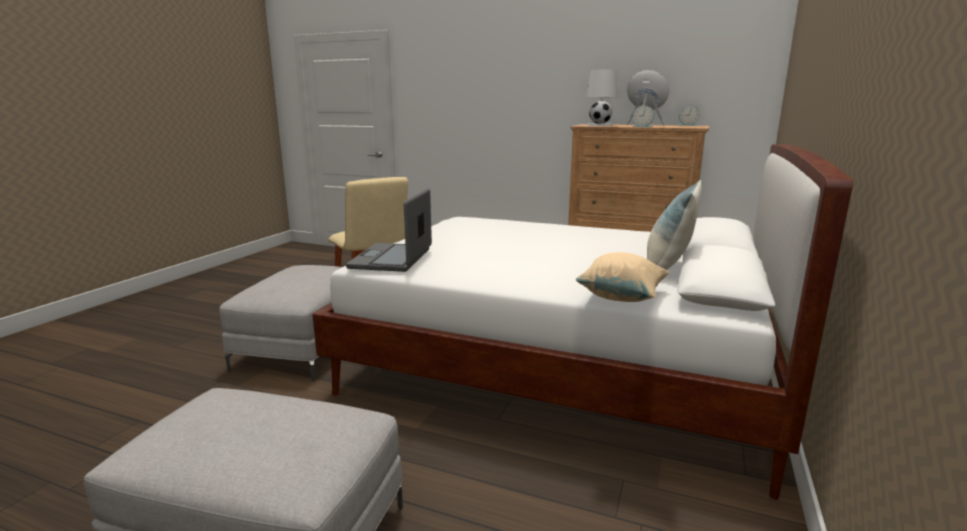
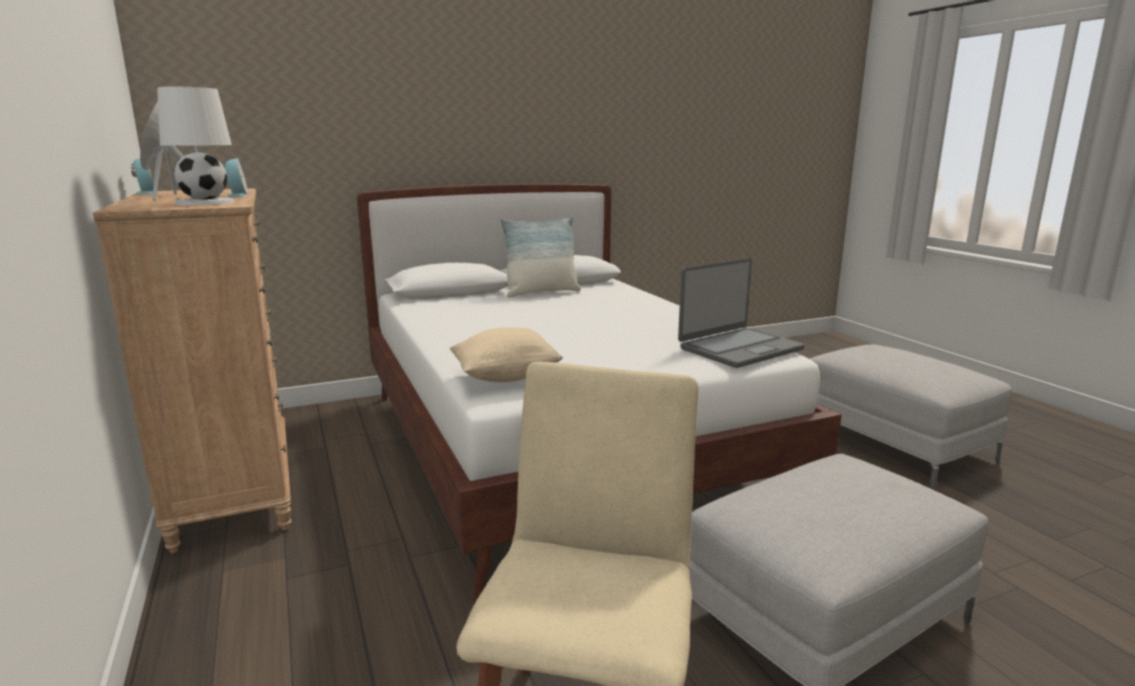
camera: 135 degrees left, 0 degrees up
(622, 297) = (630, 290): beige pillow -> beige pillow (506, 377)

